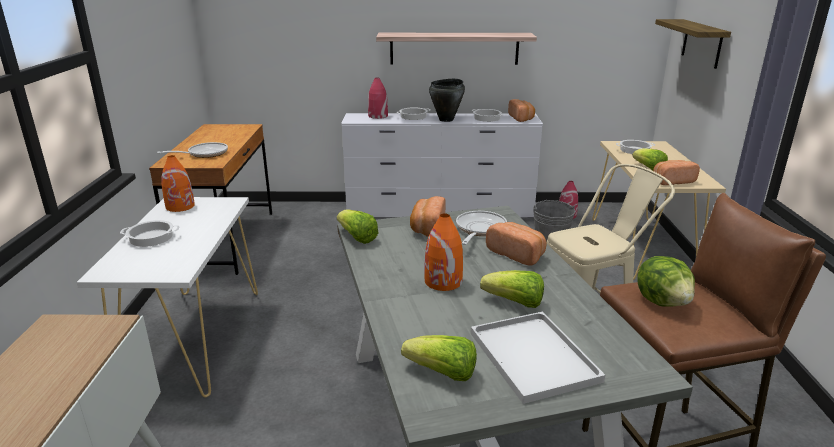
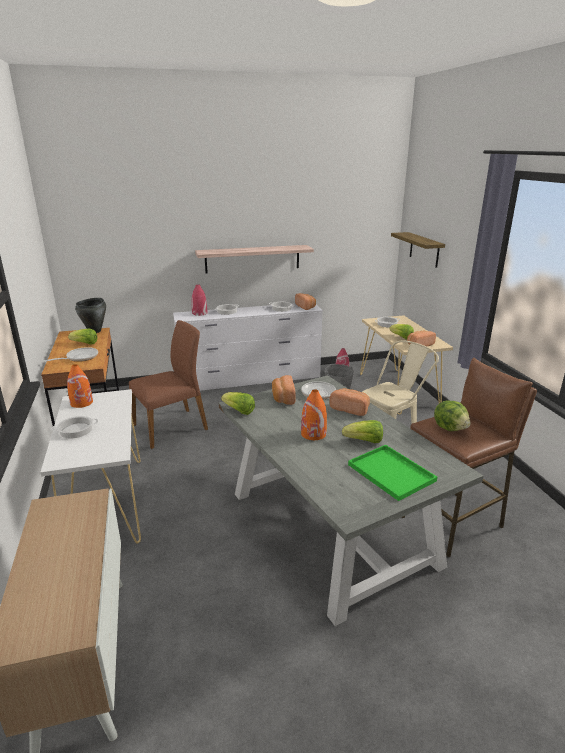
camera: 15 degrees left, 0 degrees up
(315, 257) = (171, 427): none -> brown chair
(442, 373) = (344, 491): lettuce -> lettuce (85, 344)
(446, 120) = (253, 312): black cooking pot -> black cooking pot (95, 331)
(530, 355) = (389, 472): white tray -> green tray

